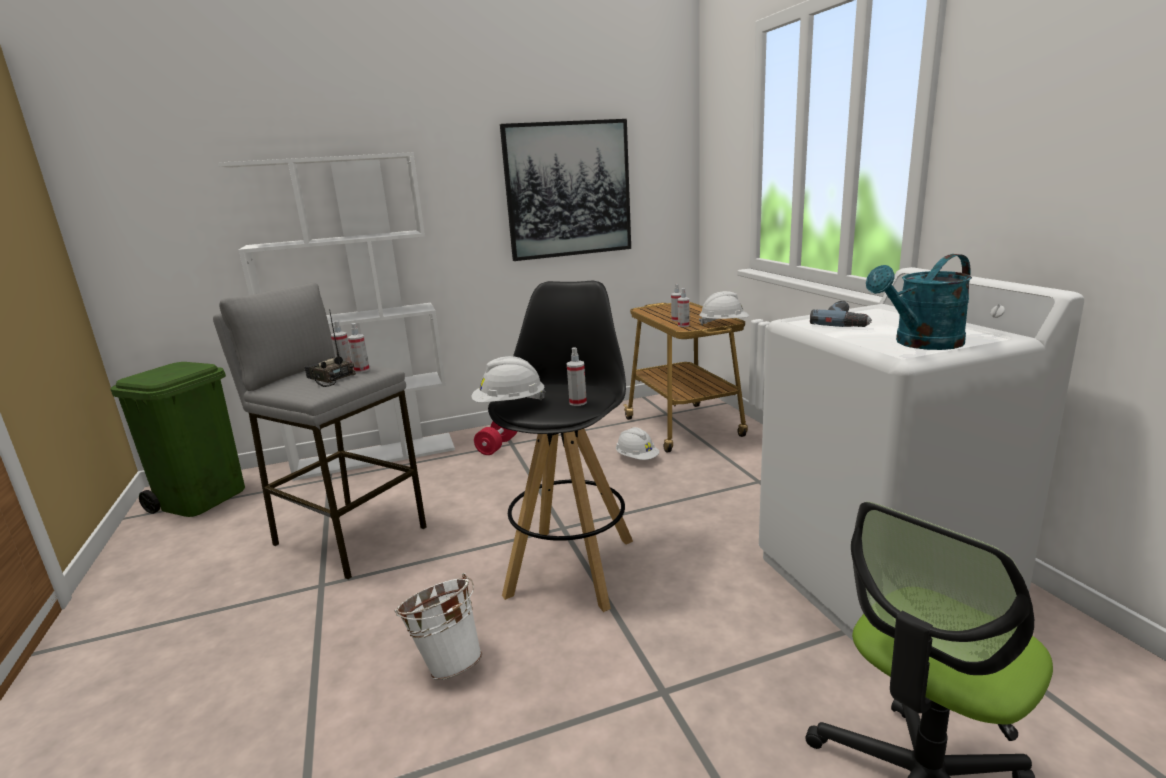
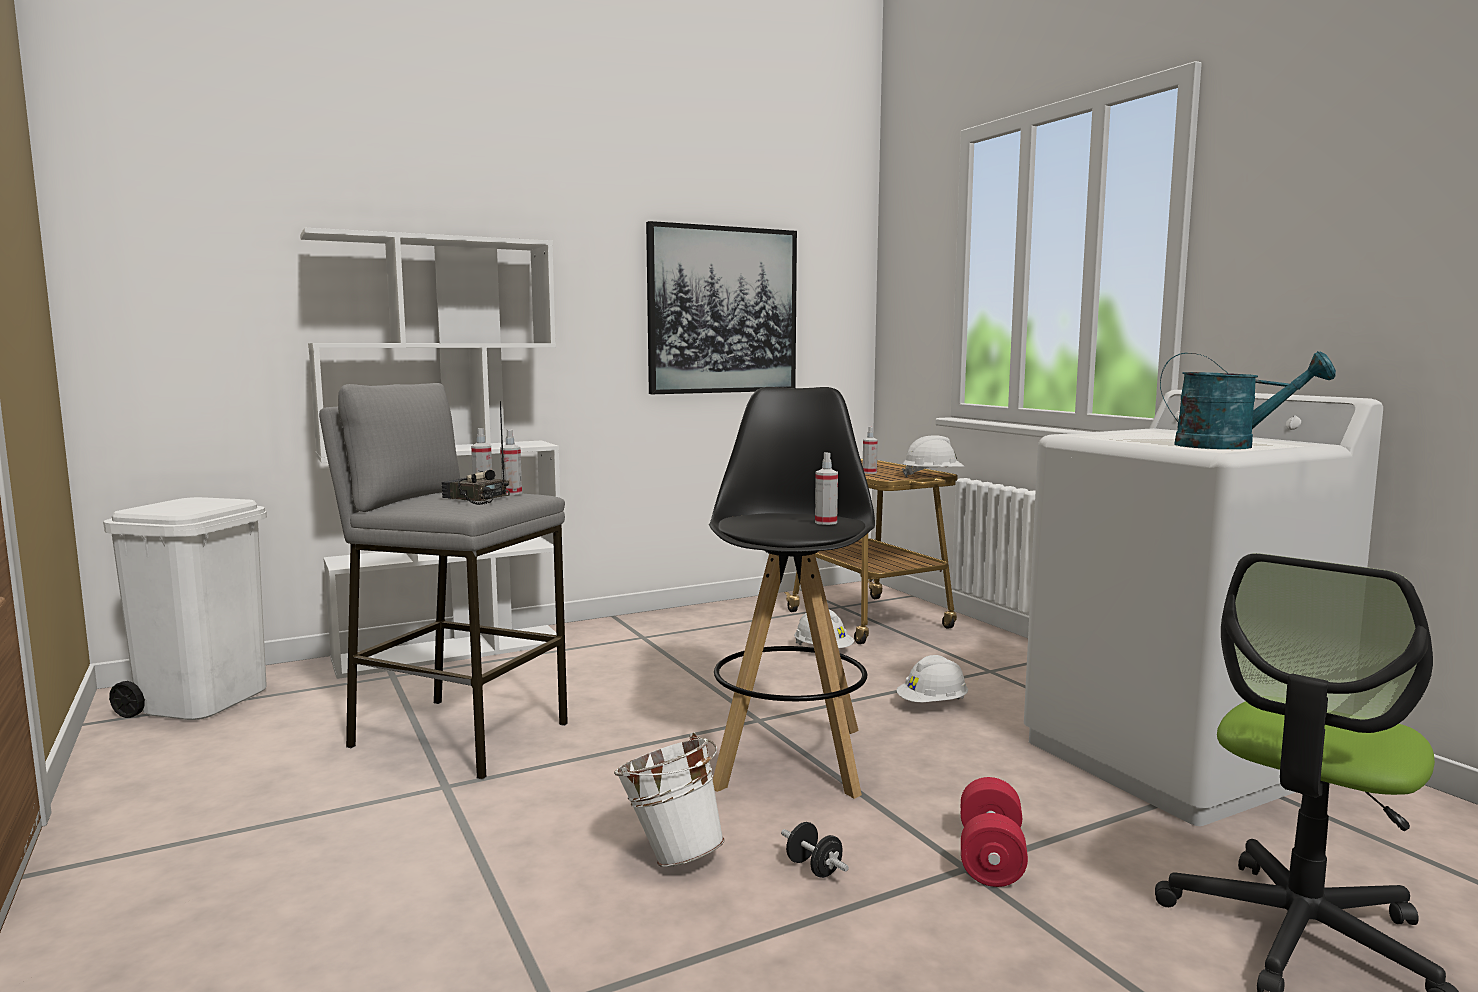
camera: 10 degrees left, 10 degrees down
(203, 498) = (204, 700): green trash can -> white trash can
(497, 446) = (624, 639): red dumbbell -> red dumbbell (990, 857)
(509, 405) = (741, 524): white hard hat -> white hard hat (932, 705)
(546, 683) = (814, 868): none -> black dumbbell
(683, 325) = (882, 477): spray bottle -> none
(845, 321) = (1129, 436): power drill -> none
(921, 344) = (1229, 446): turquoise watering can -> turquoise watering can turned 120 degrees counterclockwise

